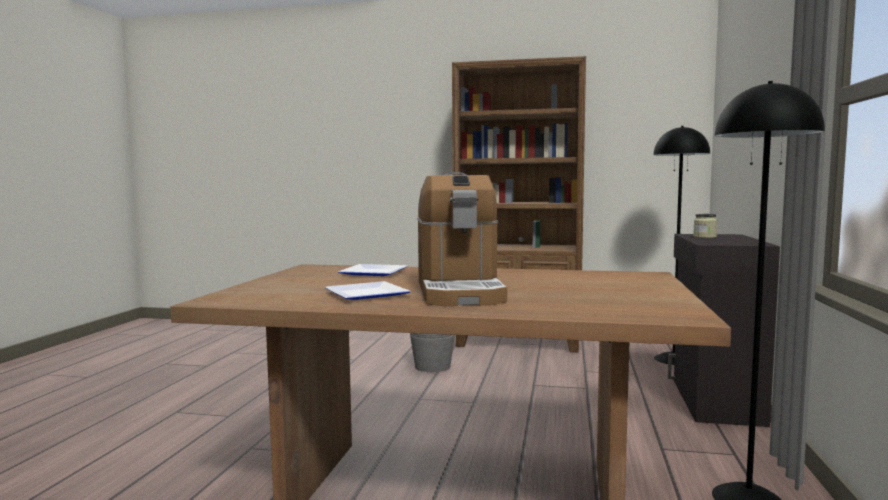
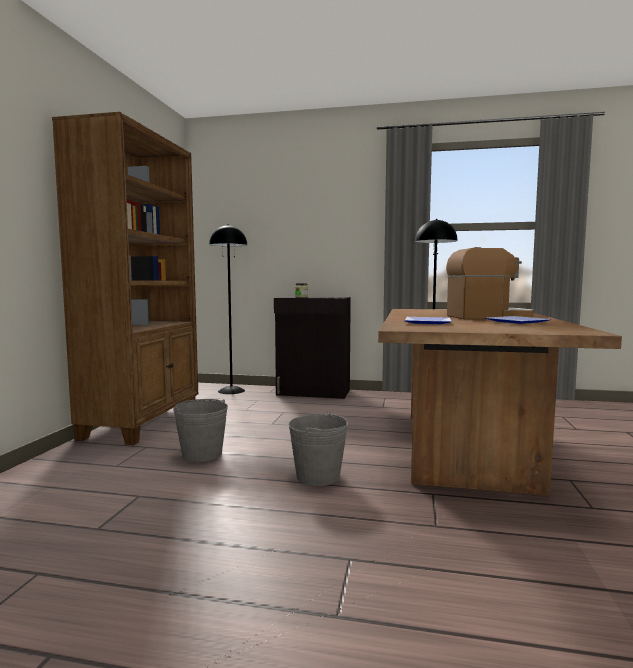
camera: 90 degrees left, 0 degrees up
(372, 406) = (318, 476): none -> grey bucket

